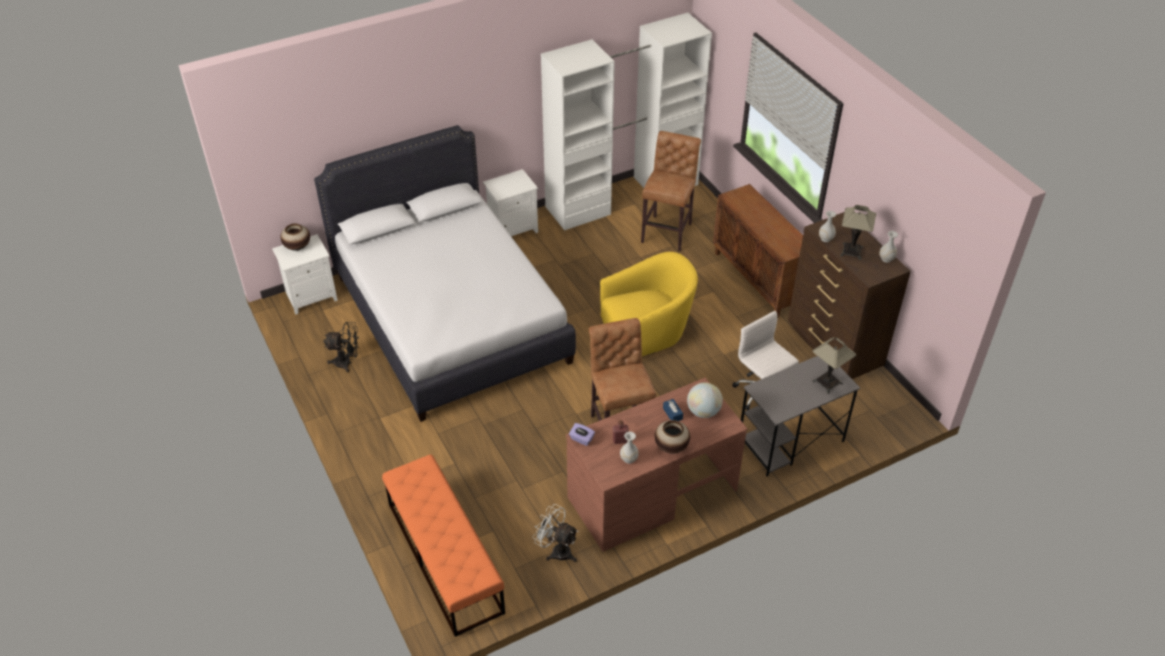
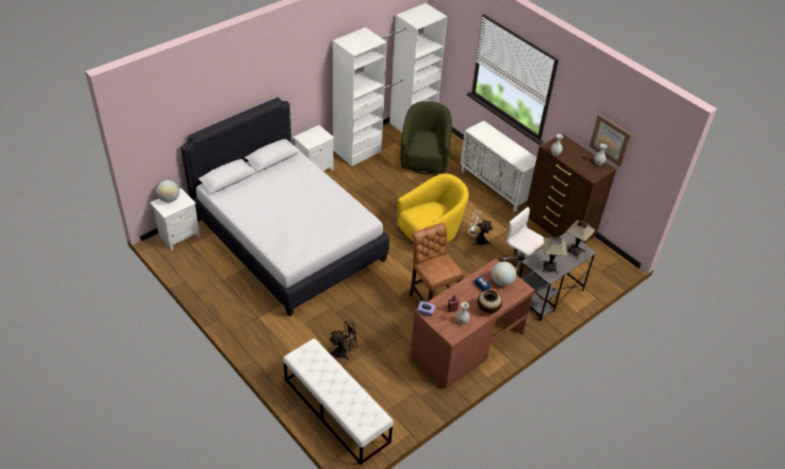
camera: 15 degrees left, 0 degrees up
(297, 247) = (169, 199): vase -> globe
(347, 362) = (221, 280): black fan -> black fan (344, 352)
(444, 557) = (336, 410): orange bench -> white bench
(557, 550) = (413, 393): white fan -> white fan (477, 240)
(667, 231) = (424, 159): brown stool -> green armchair
(759, 280) = (496, 186): brown cabinet -> white cabinet
(852, 251) = (575, 160): table lamp -> table lamp (549, 267)
(905, 226) = (610, 139): none -> picture

